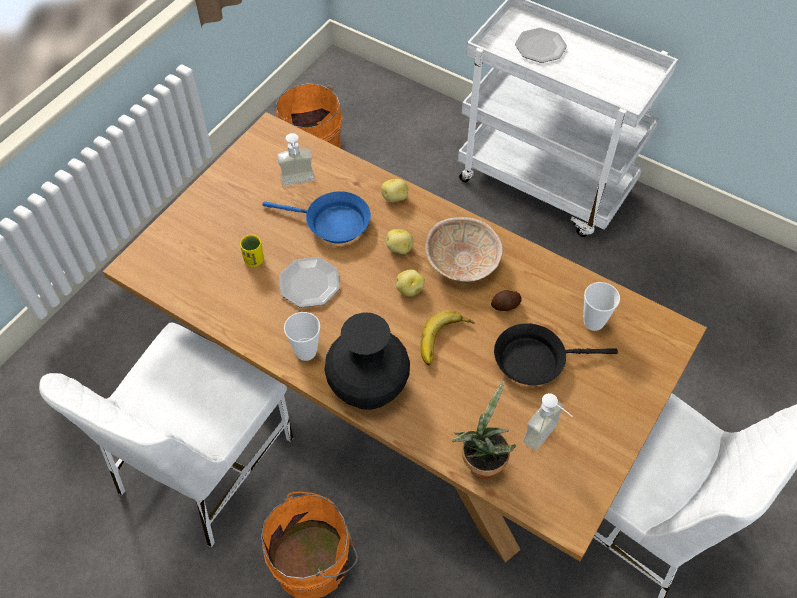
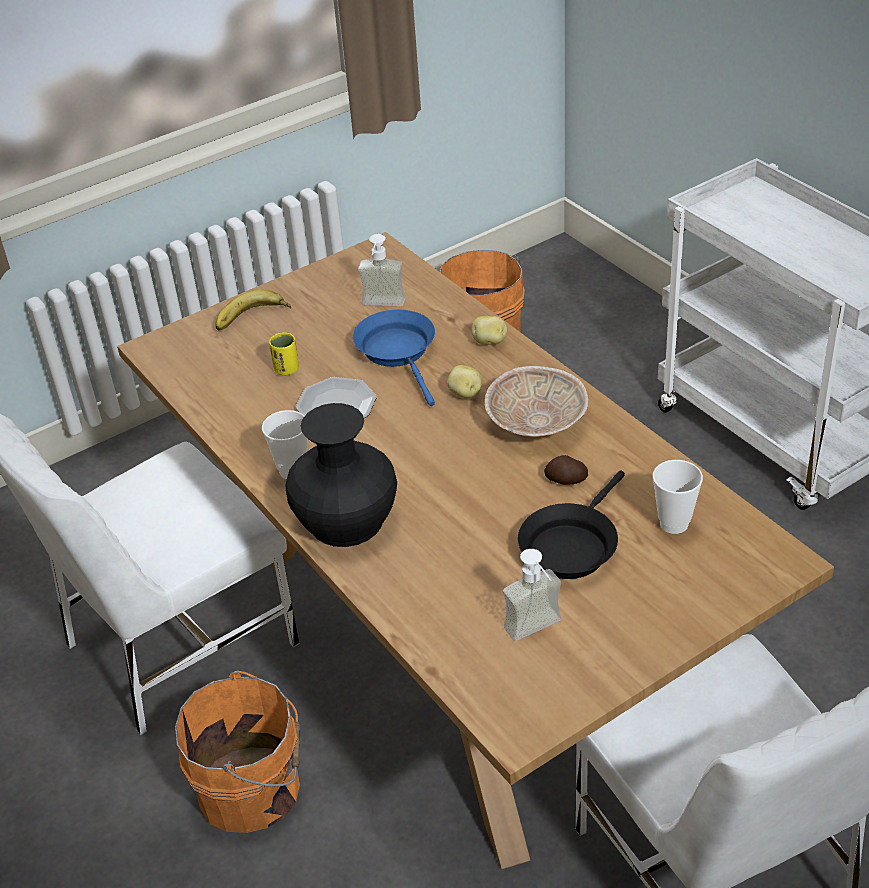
camera: 25 degrees right, 15 degrees down
(332, 223) = (399, 352): blue frying pan -> blue frying pan turned 150 degrees counterclockwise
(409, 289) = (453, 436): potato -> none
(445, 341) = (466, 499): banana -> banana (252, 318)
(482, 461) = (439, 635): potted plant -> none
(535, 360) = (571, 545): black frying pan -> black frying pan turned 75 degrees counterclockwise
(541, 47) = (770, 223): plate -> none

